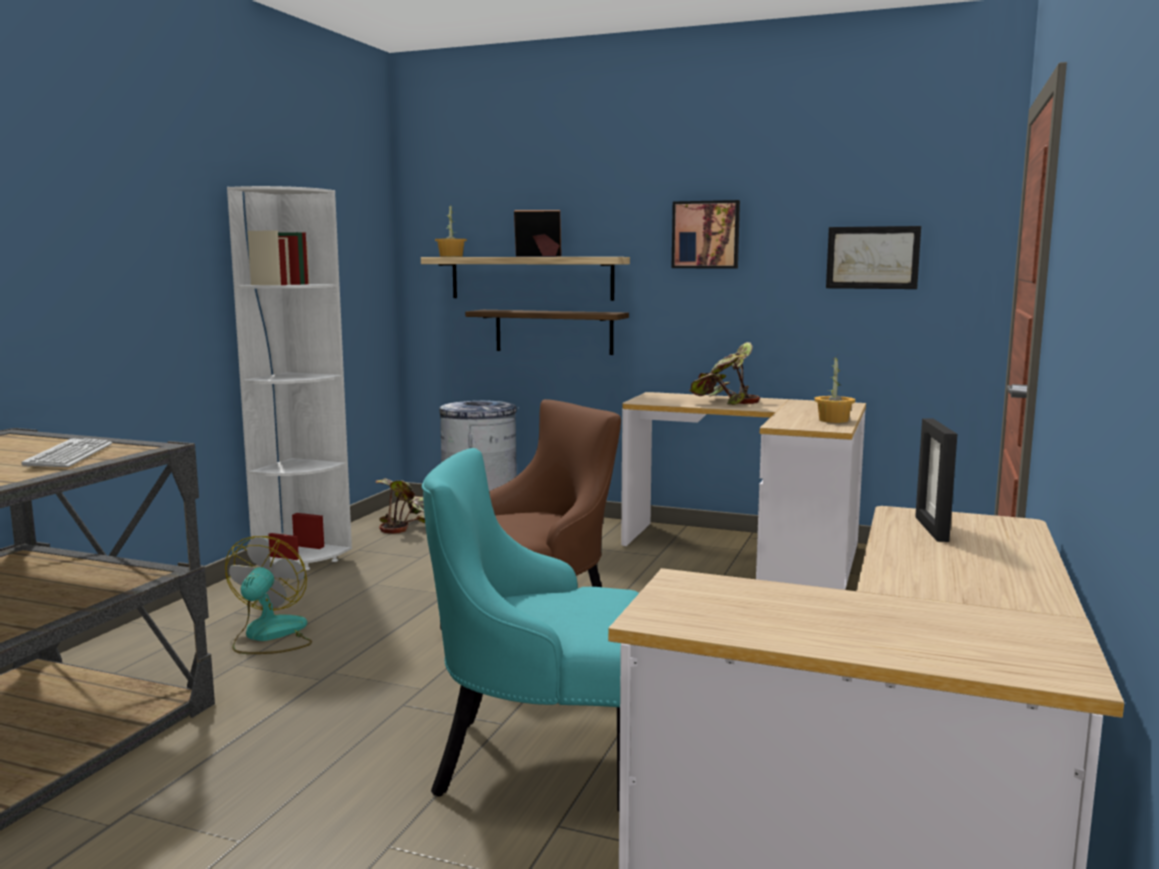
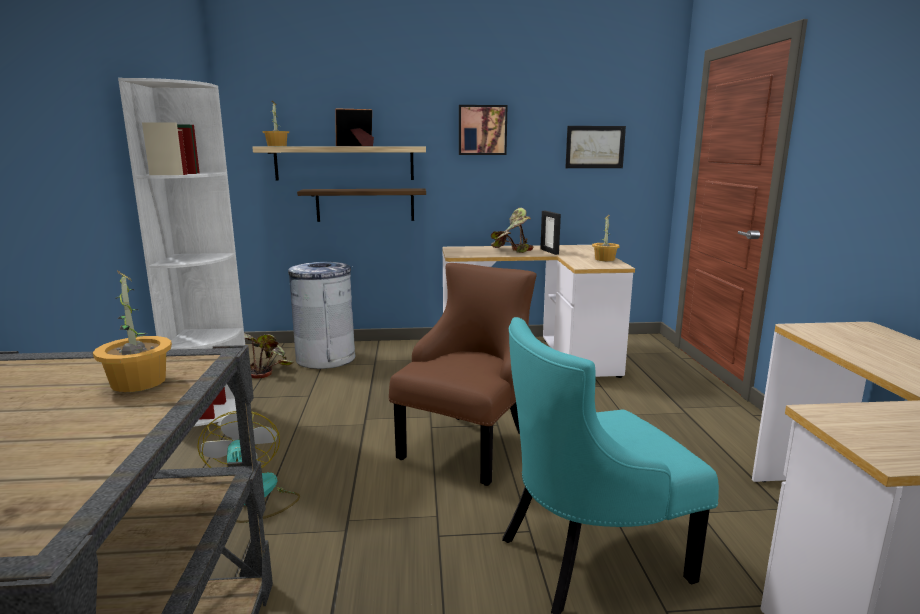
camera: 25 degrees left, 5 degrees up
(70, 455) = (137, 382): keyboard -> potted plant
(933, 529) = (843, 338): picture frame -> picture frame (550, 251)

